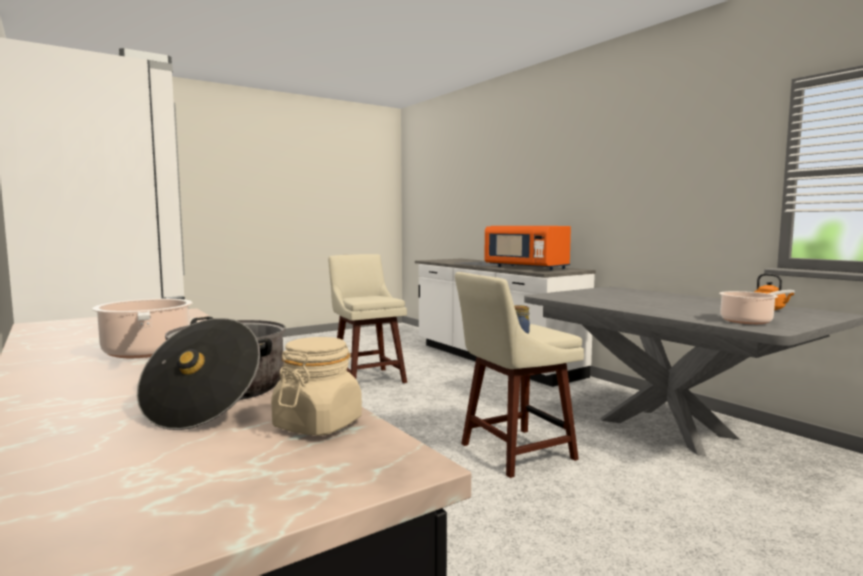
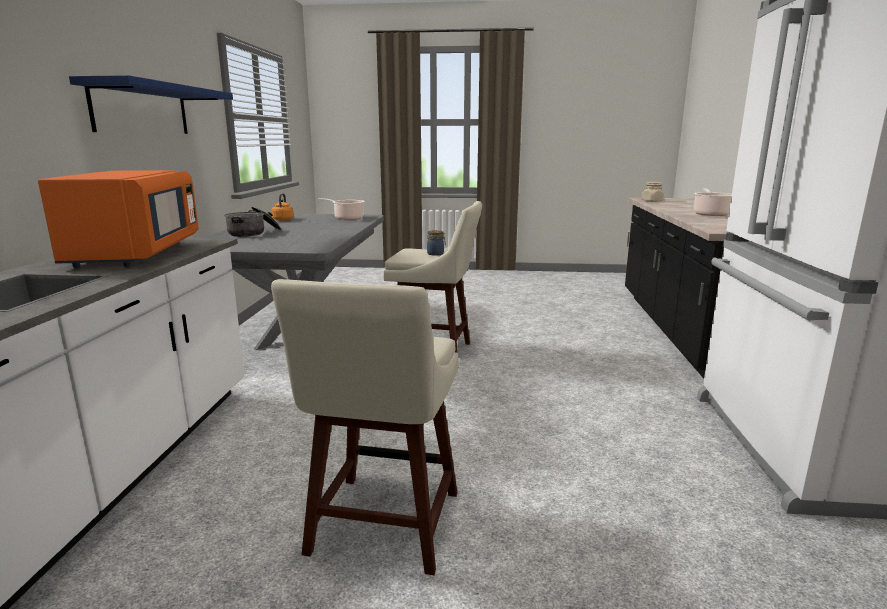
camera: 140 degrees left, 10 degrees up
(220, 396) = (675, 205): cooking pot -> cooking pot (254, 233)
(634, 186) = (142, 109): none -> blue shelf

